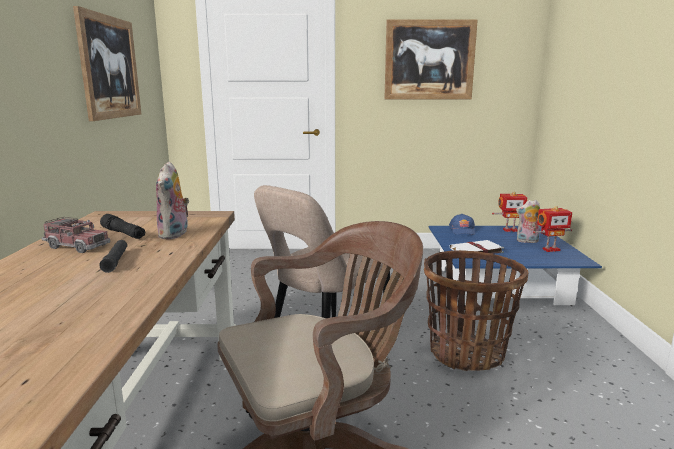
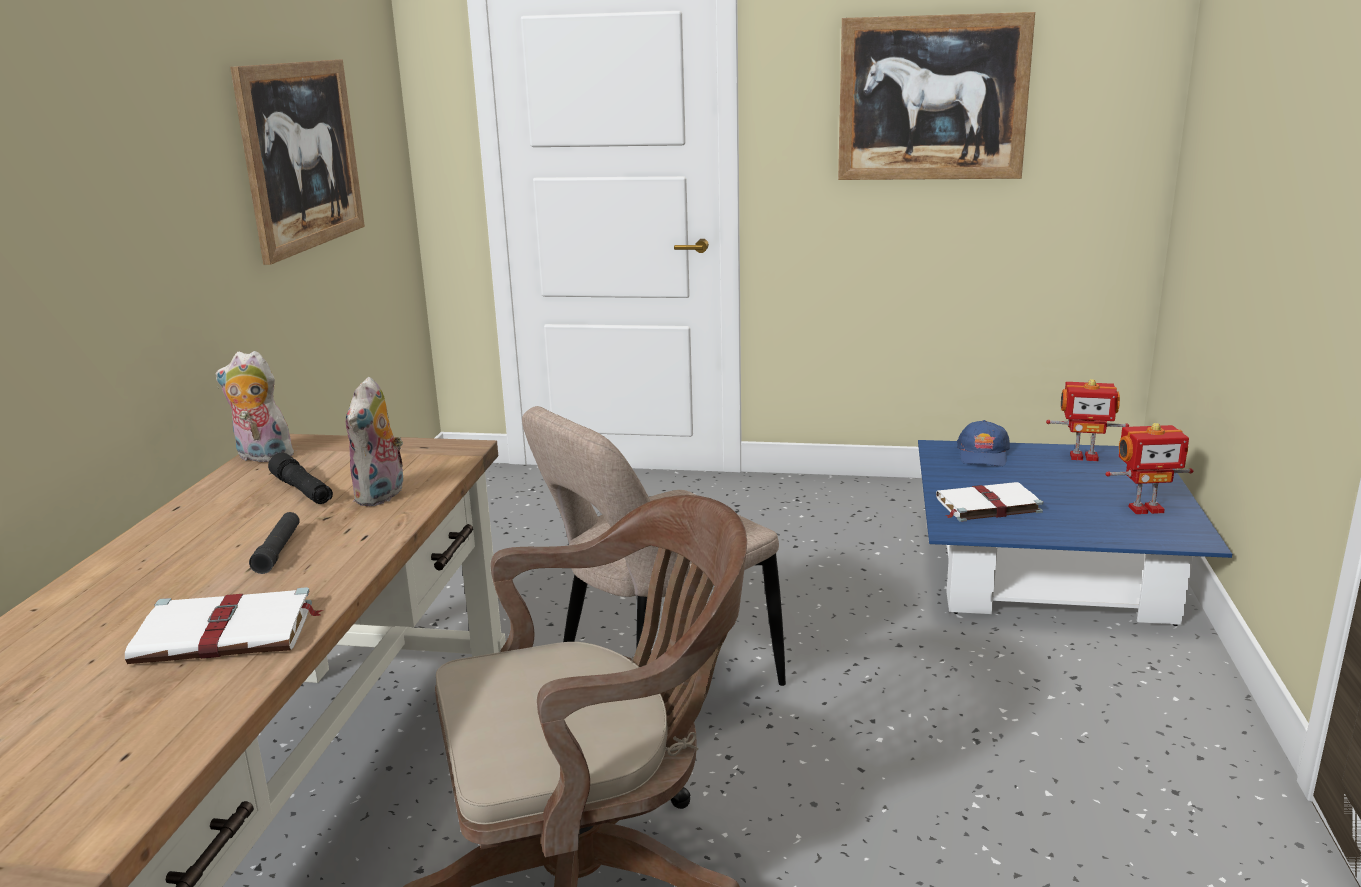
camera: 10 degrees right, 5 degrees up
(77, 246) = (228, 515): toy truck -> none
(91, 303) = (228, 633): none -> white book
(467, 353) = (919, 712): basket -> none
(527, 241) = (1105, 487): plush toy -> plush toy (261, 457)

